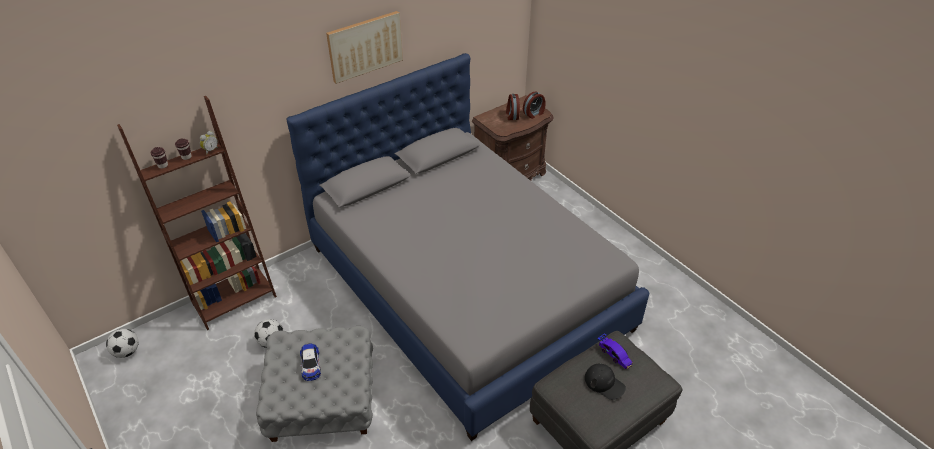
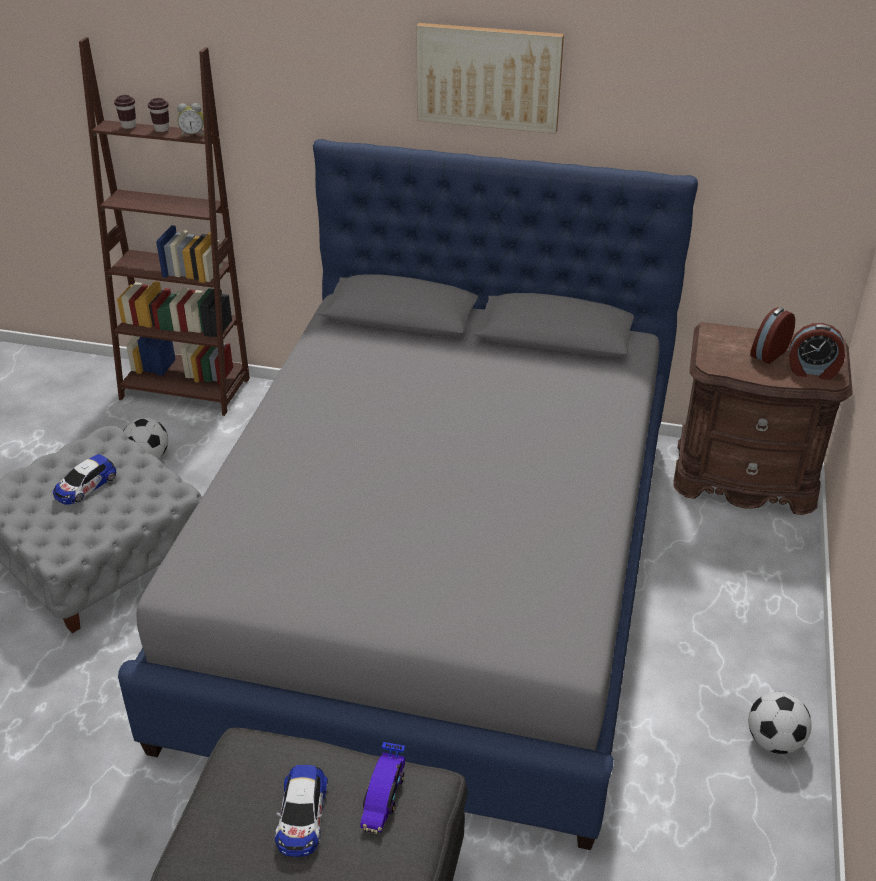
camera: 50 degrees right, 5 degrees down
(127, 352) = (35, 368): football -> football (773, 741)
(604, 383) = (302, 815): black cap -> toy car

